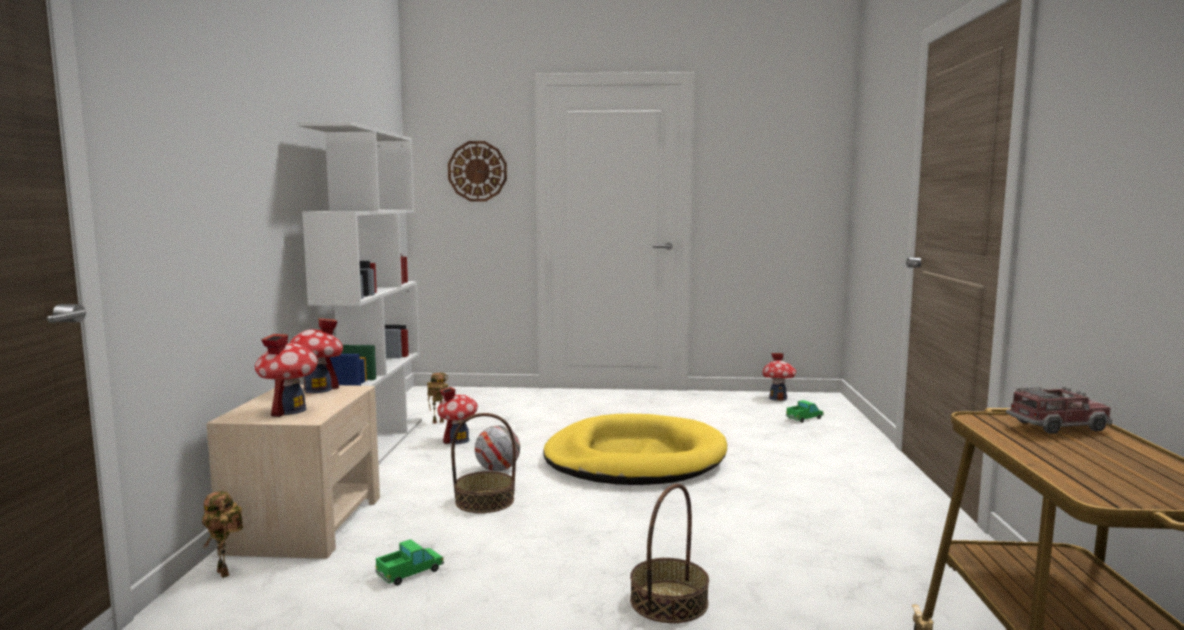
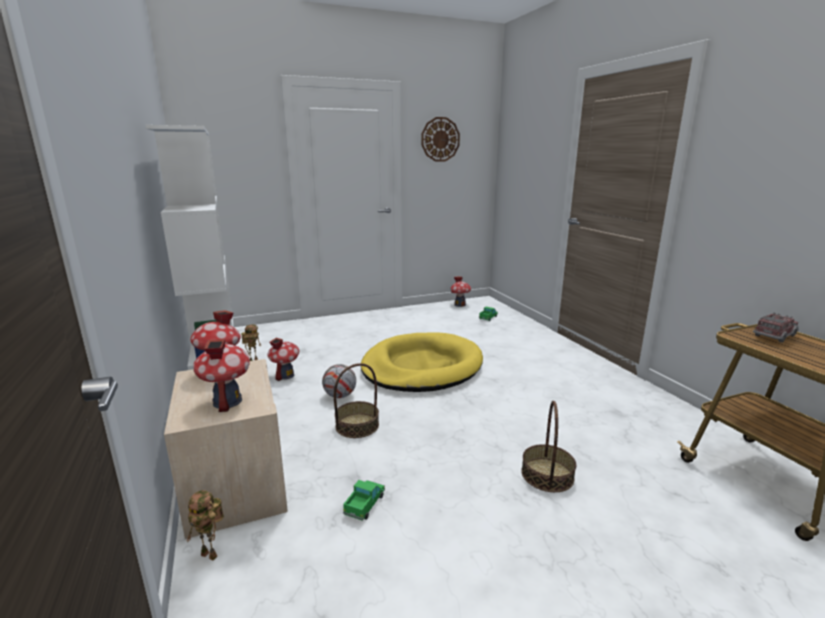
camera: 25 degrees left, 10 degrees up
(477, 171) = (238, 156): wall clock -> wall clock (440, 139)

